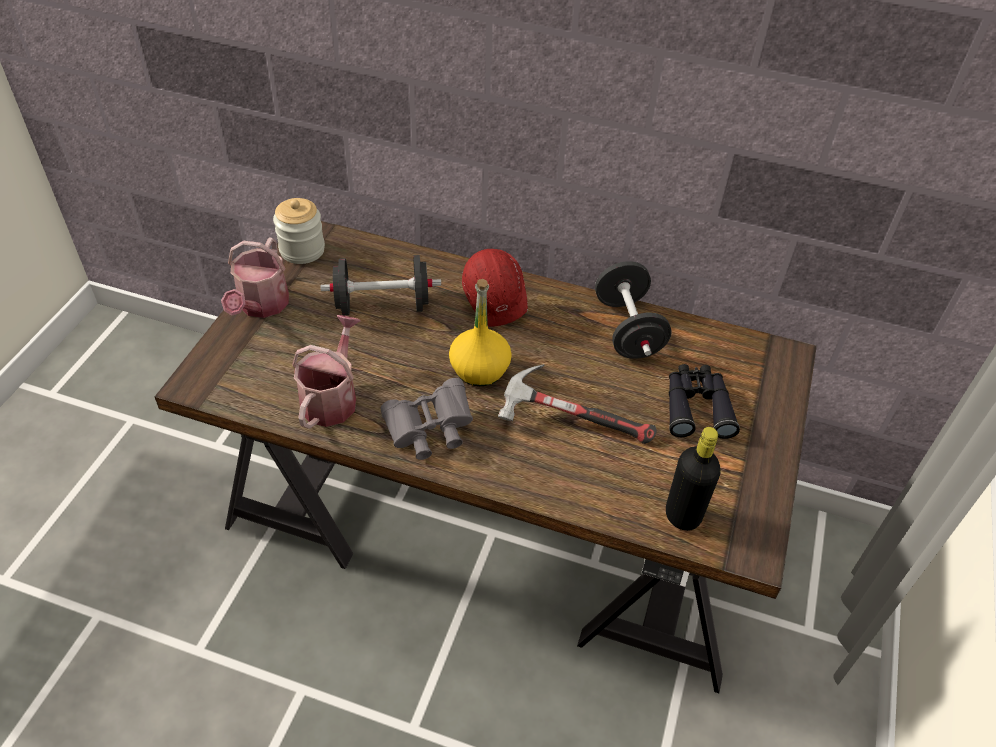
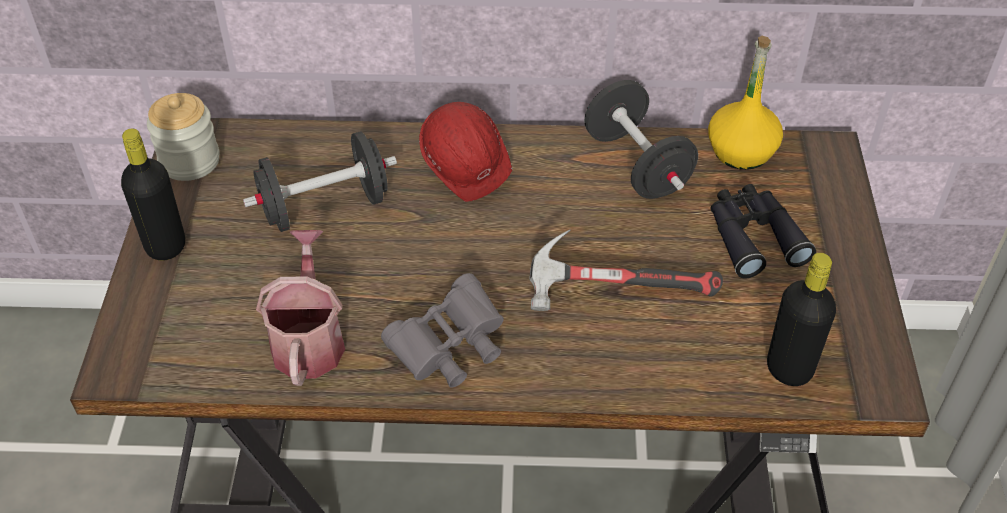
camera: 15 degrees left, 0 degrees up
(261, 306) = (165, 246): watering can -> black bottle
(480, 369) = (480, 257): yellow bottle -> yellow bottle (741, 151)

